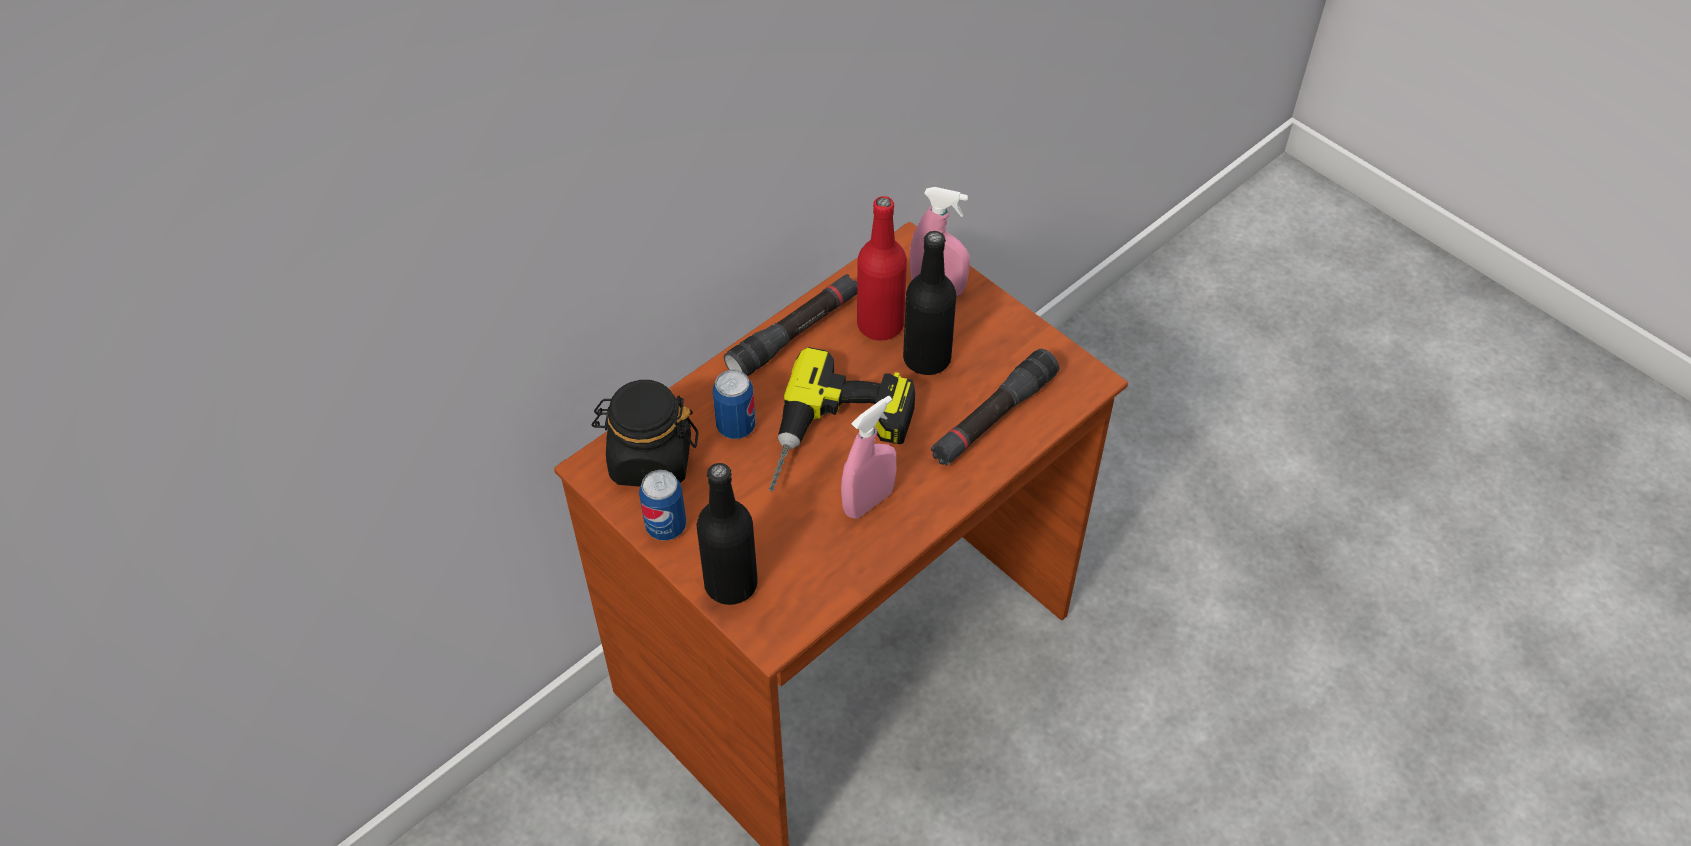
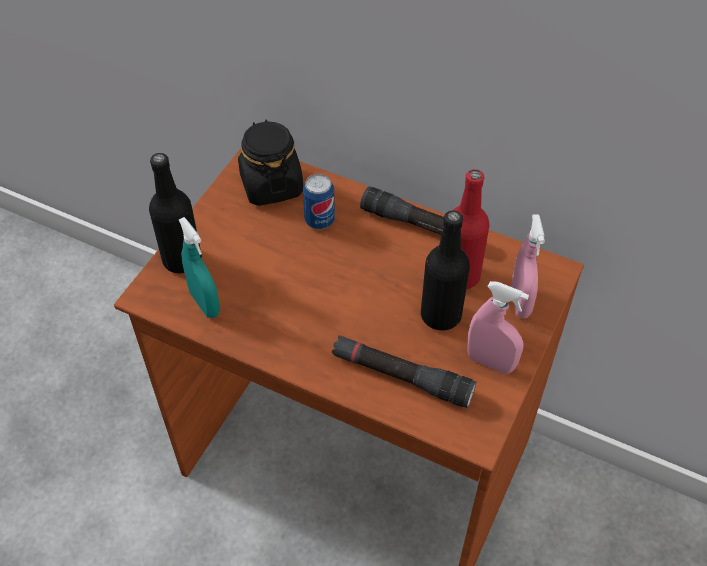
camera: 70 degrees right, 0 degrees up
(666, 526) = (218, 211): can -> none
(813, 575) = (205, 303): none -> turquoise spray bottle
(839, 439) = (334, 282): power drill -> none
(868, 502) = (283, 317): pink spray bottle -> pink spray bottle (490, 362)

